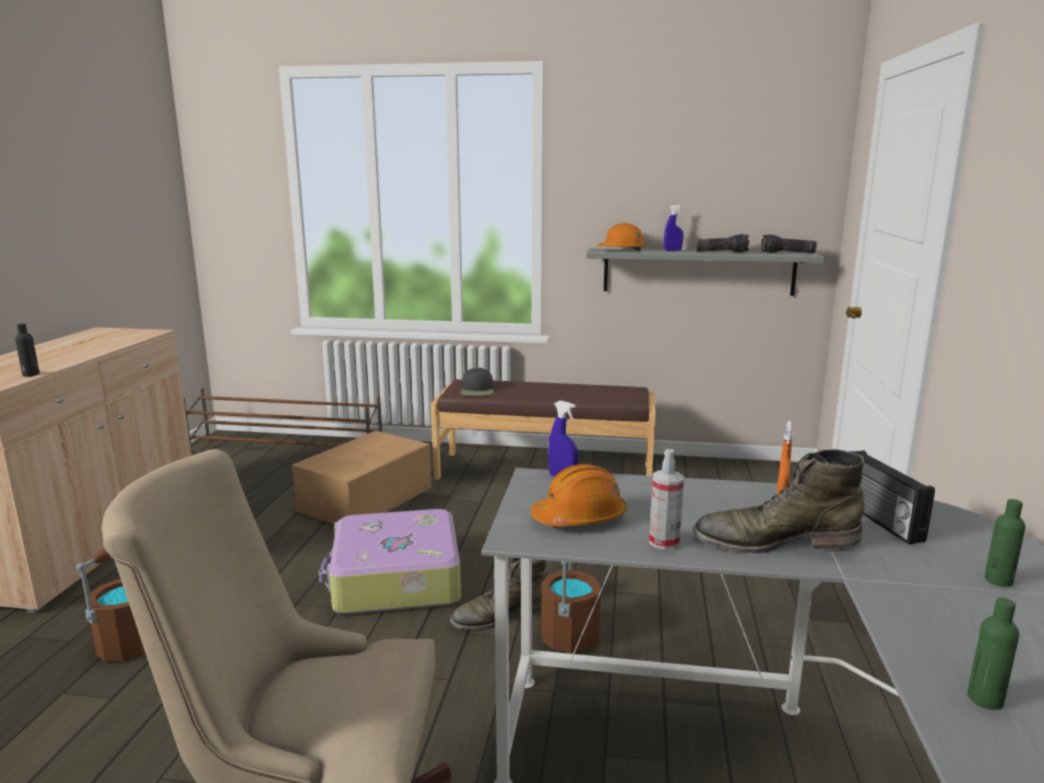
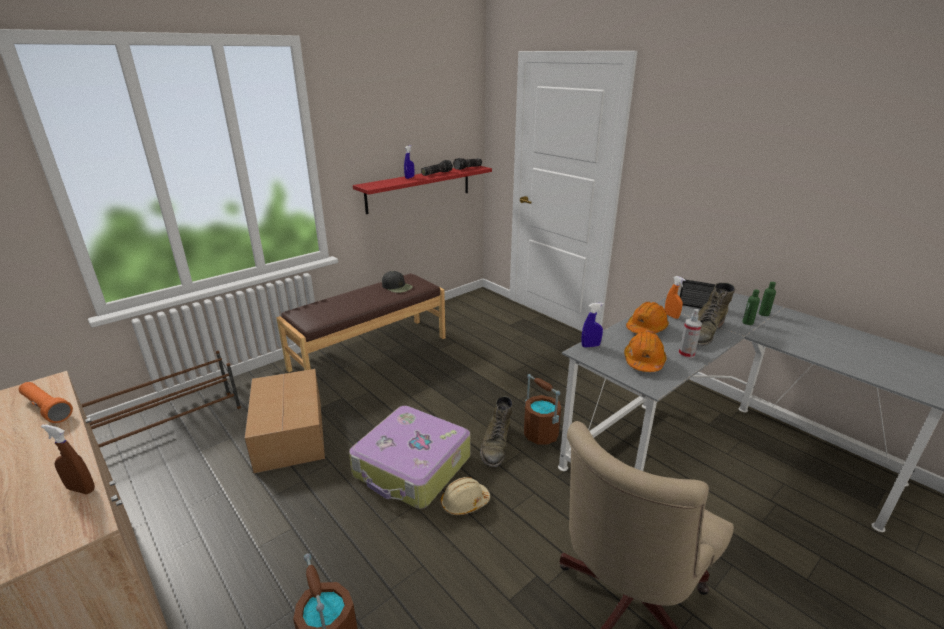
camera: 50 degrees left, 10 degrees up
(31, 374) = (81, 489): black bottle -> brown spray bottle
(120, 341) = (46, 408): none -> orange flashlight
(376, 636) = (464, 502): none -> beige hard hat
(477, 390) = (321, 314): black cap -> black cap (397, 287)
(622, 250) = (382, 183): orange hard hat -> orange hard hat (646, 328)
(698, 271) = (419, 188): grey shelf -> red shelf
(985, 699) = (837, 356): green bottle -> green bottle (747, 322)

